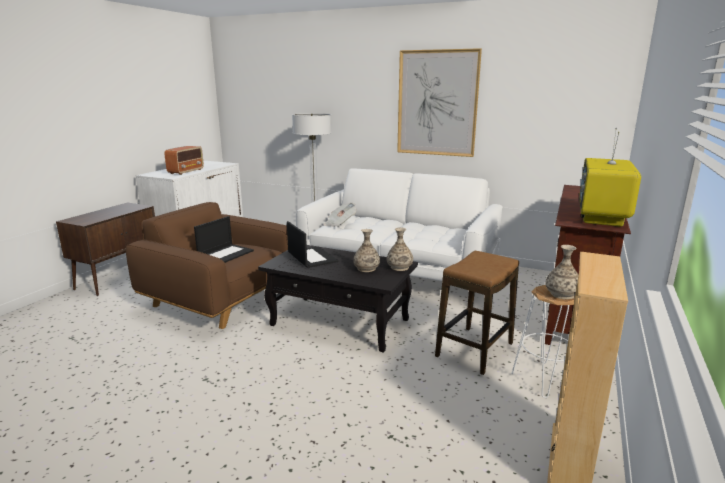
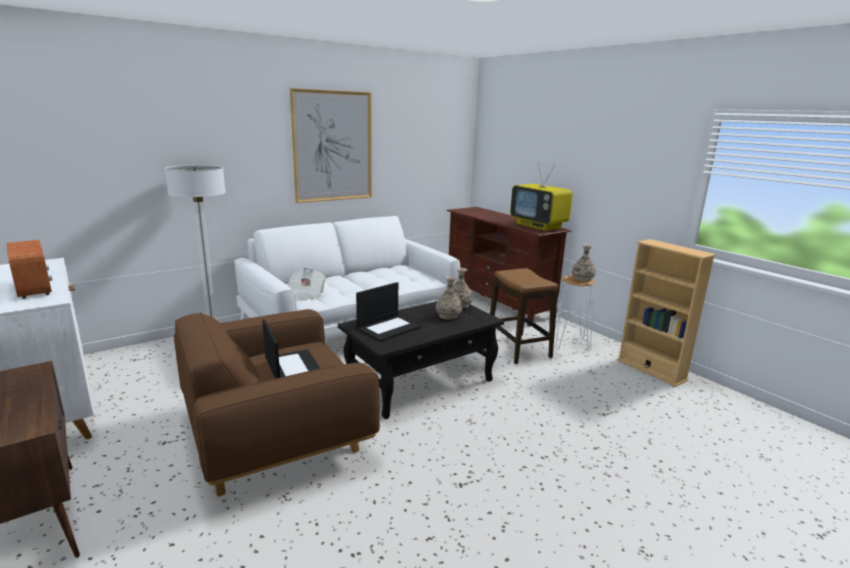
camera: 60 degrees left, 0 degrees up
(311, 257) = (389, 327): laptop -> laptop turned 135 degrees clockwise

